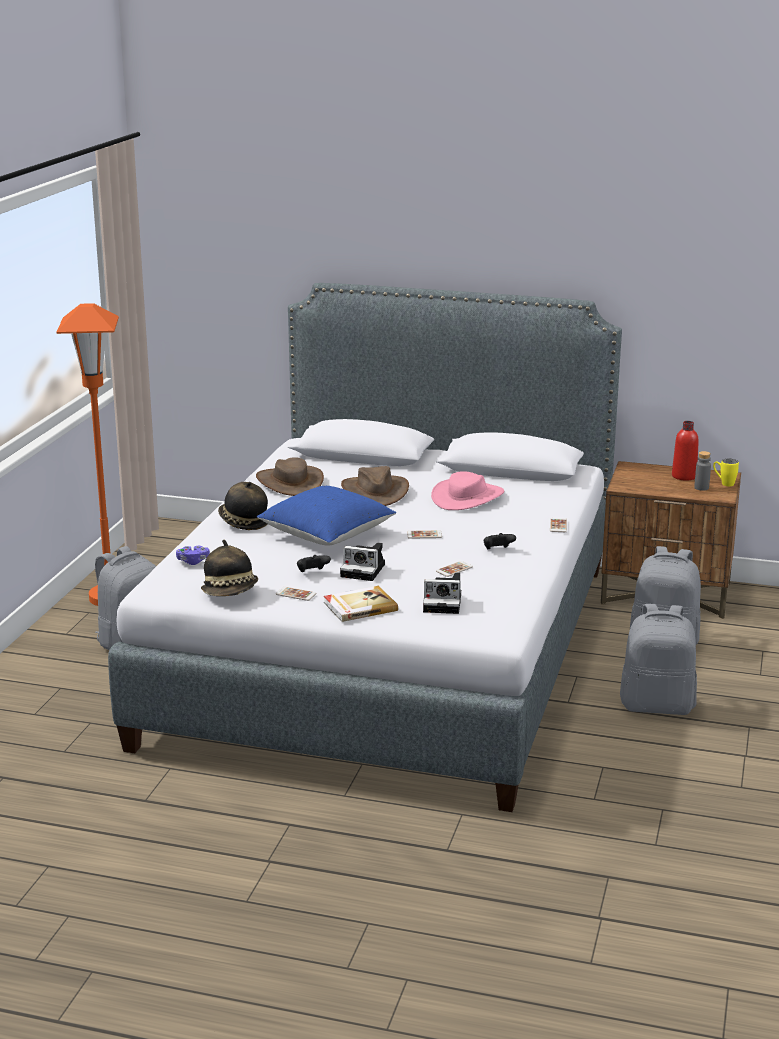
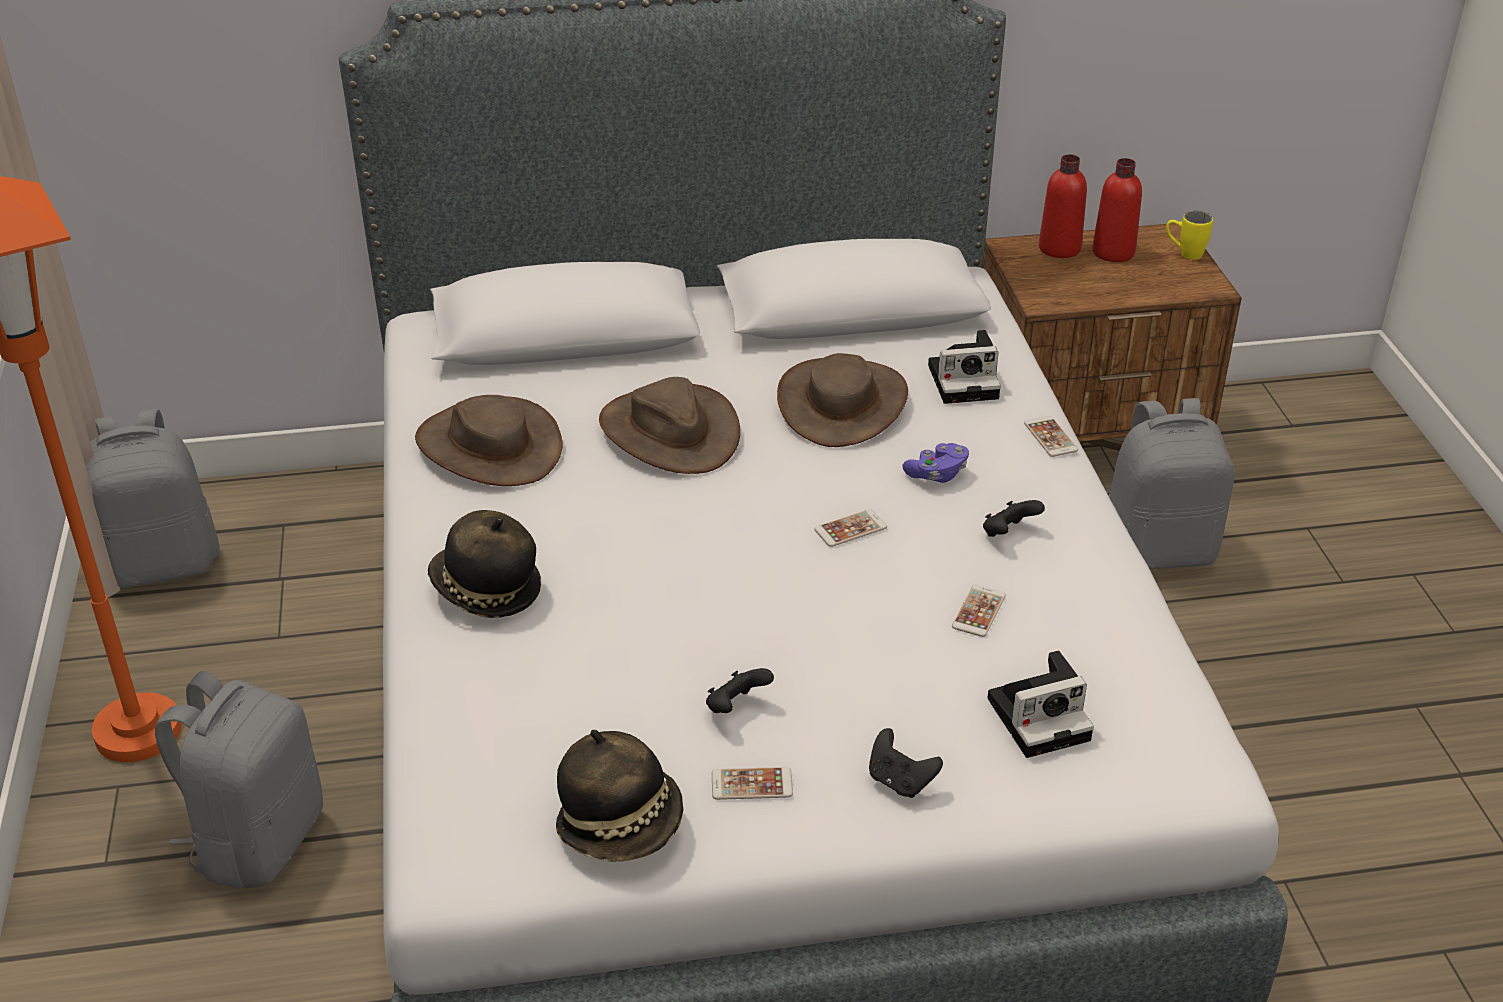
camera: 25 degrees left, 15 degrees up
(193, 561) = (471, 747): purple game controller -> purple game controller (937, 474)
(327, 535) = (676, 583): blue pillow -> none
(359, 606) = (900, 781): book -> black game controller
(365, 570) = (824, 666): camera -> camera (966, 381)
(468, 497) = (842, 403): pink hat -> brown hat
(655, 470) = (1059, 248): none -> red bottle
(657, 705) = (1256, 702): grey backpack -> grey backpack (162, 563)
(701, 488) = (1161, 273): grey bottle -> none

